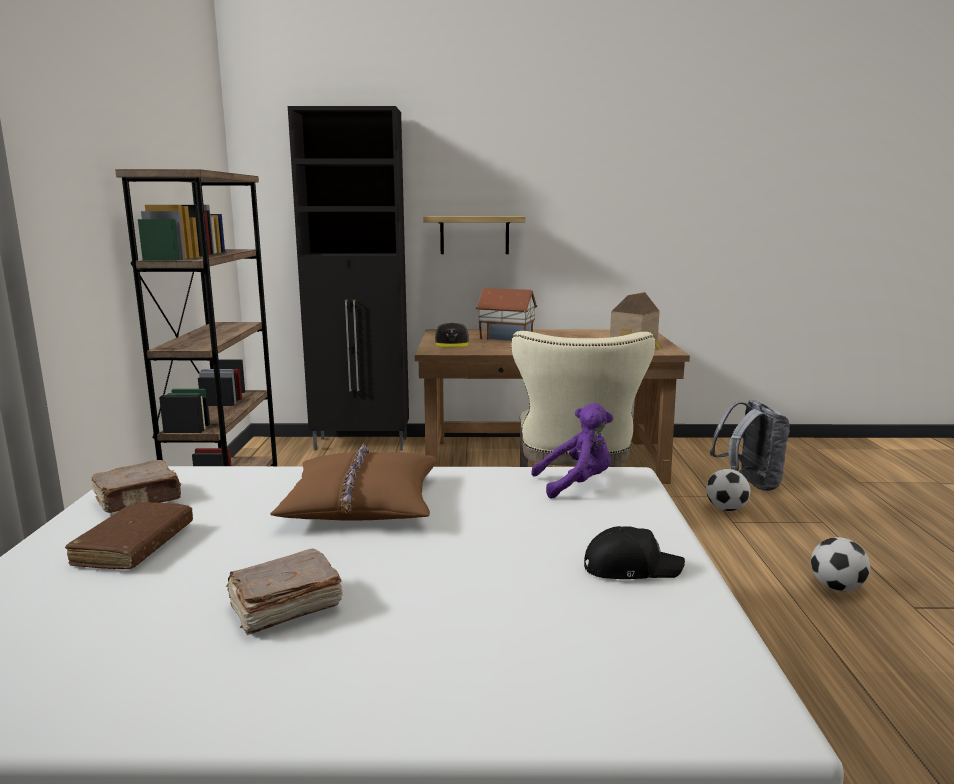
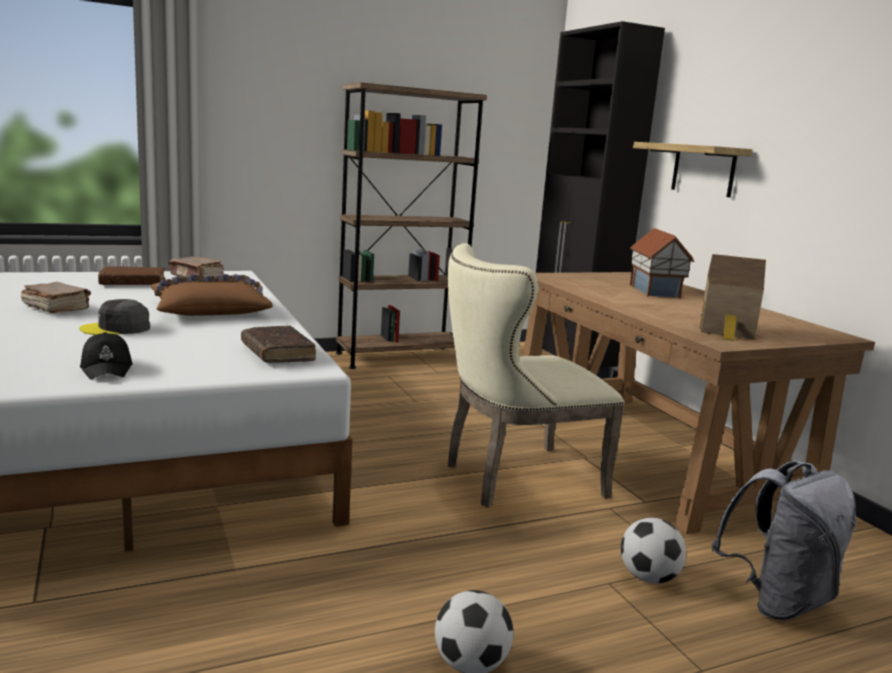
camera: 65 degrees right, 0 degrees up
(452, 343) = (588, 278): grey cap -> grey cap (117, 328)
(576, 484) = (277, 353): purple plush toy -> brown book

